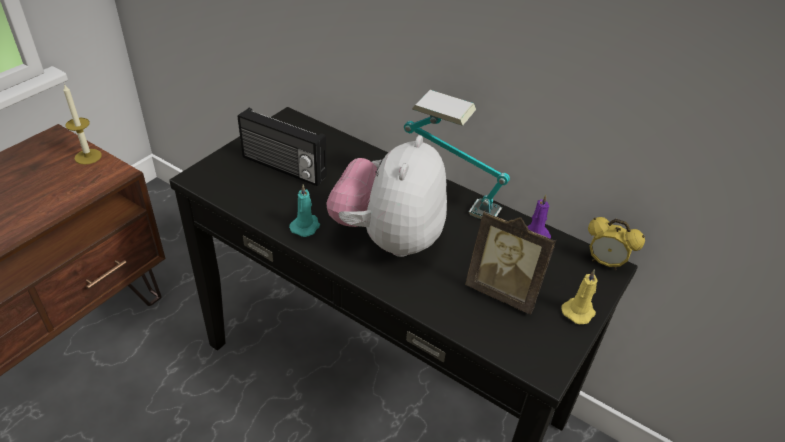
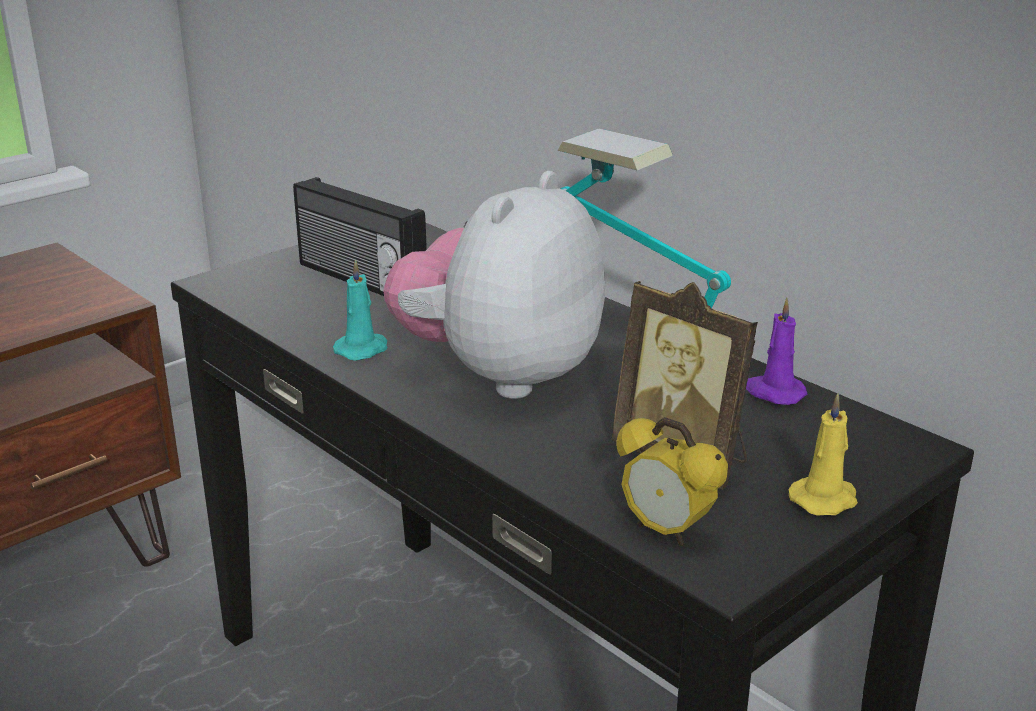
camera: 15 degrees right, 15 degrees down
(88, 156) = (81, 281): candle -> none
(605, 263) = (905, 440): alarm clock -> alarm clock (666, 531)

